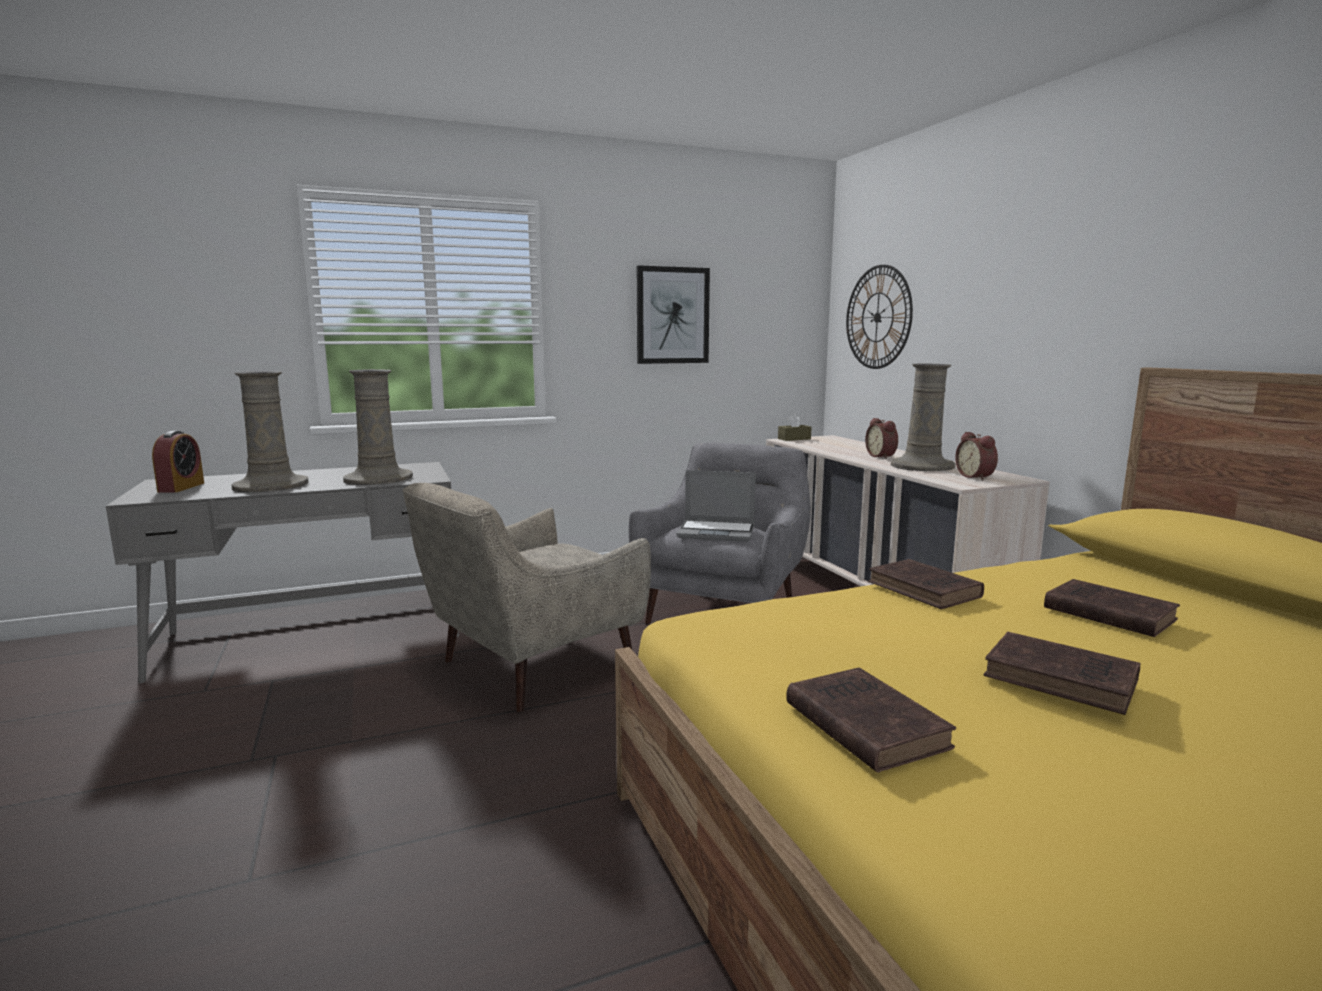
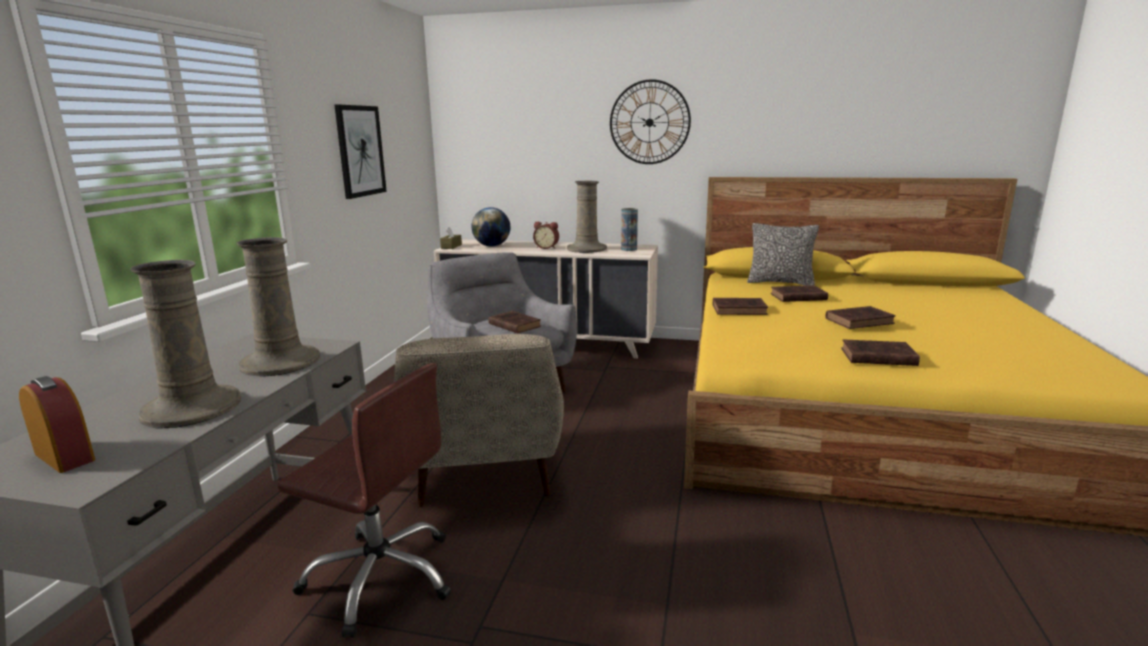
camera: 55 degrees left, 5 degrees up
(330, 687) = (381, 577): none -> brown office chair
(717, 532) = (513, 325): laptop -> brown book
(833, 445) = (492, 246): none -> globe
(877, 317) = (493, 146): wall clock -> wall clock (649, 122)
(976, 477) = (629, 249): alarm clock -> vase
(1177, 591) = (780, 282): none -> pillow

